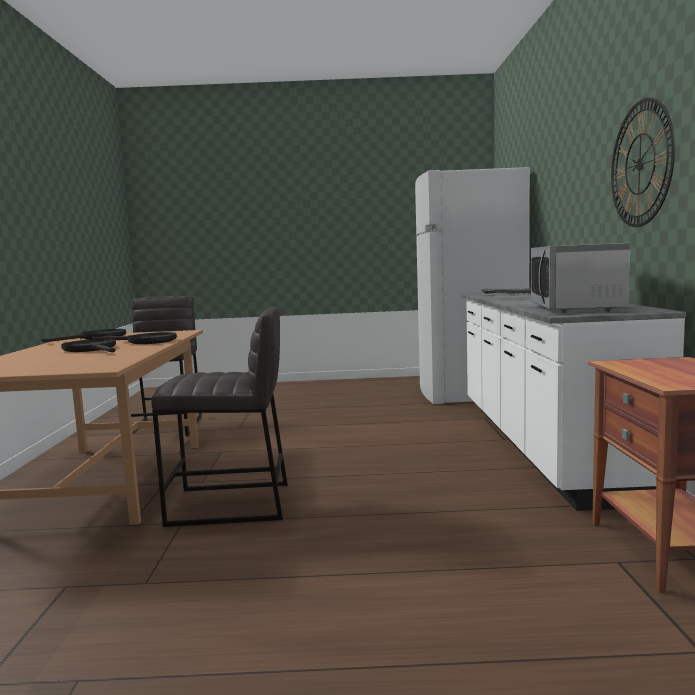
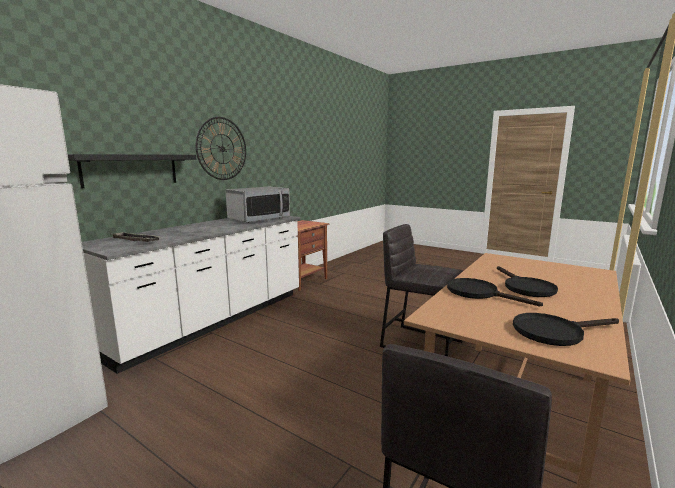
camera: 145 degrees left, 5 degrees up
(568, 215) = (131, 170): none -> black shelf

